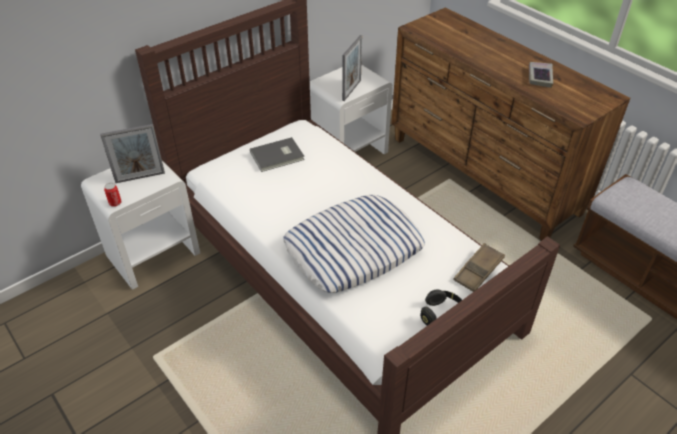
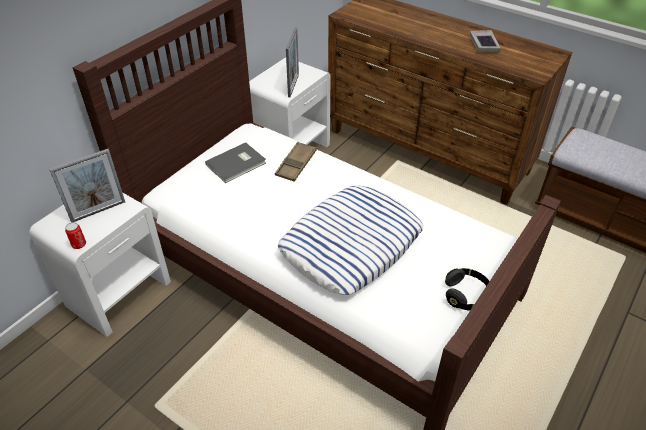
camera: 15 degrees left, 0 degrees up
(478, 270) = (481, 242): brown tray -> brown tray (296, 164)

